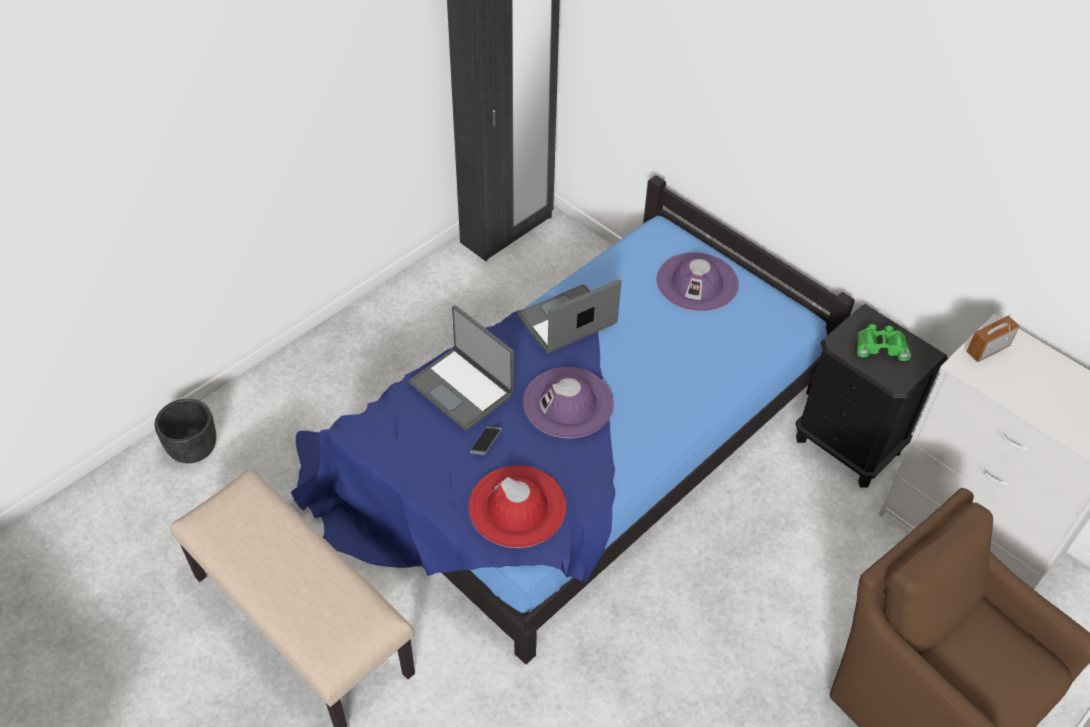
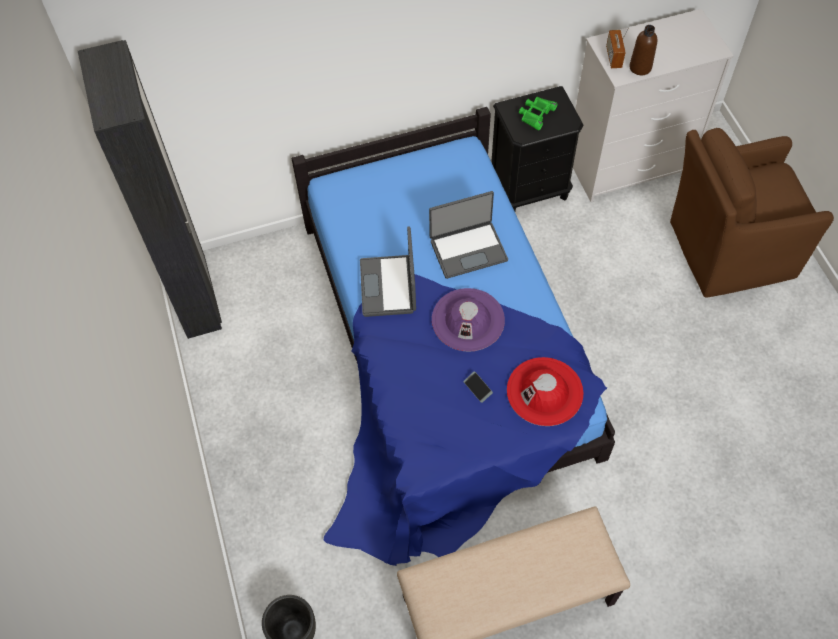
camera: 60 degrees left, 10 degrees up
(463, 388) = (418, 382): laptop -> laptop (468, 249)
(697, 282) = (396, 189): purple hat -> none
(995, 381) = (640, 67): none -> brown bottle

